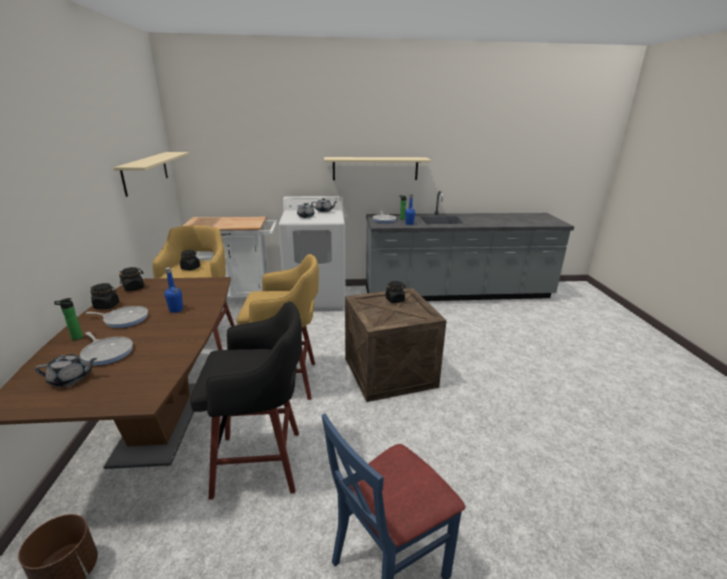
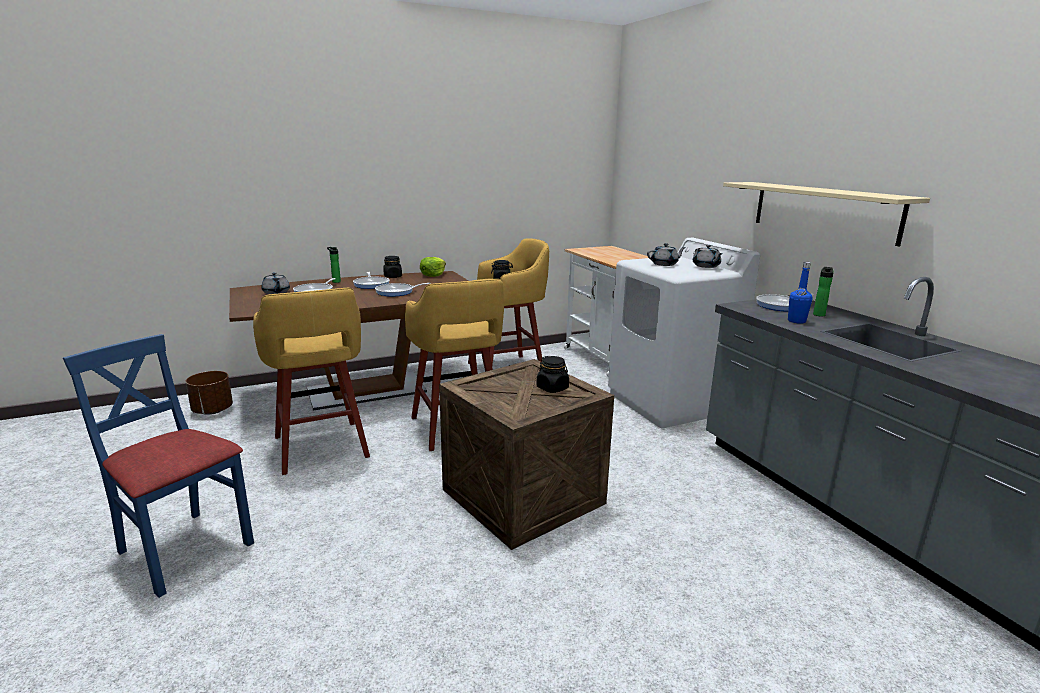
camera: 70 degrees right, 5 degrees down
(134, 288) = (433, 275): black jar -> lettuce
(146, 172) = (541, 178): beige shelf -> none
(176, 310) = (397, 292): blue bottle -> frying pan
(261, 463) = (321, 448): black stool -> yellow stool

